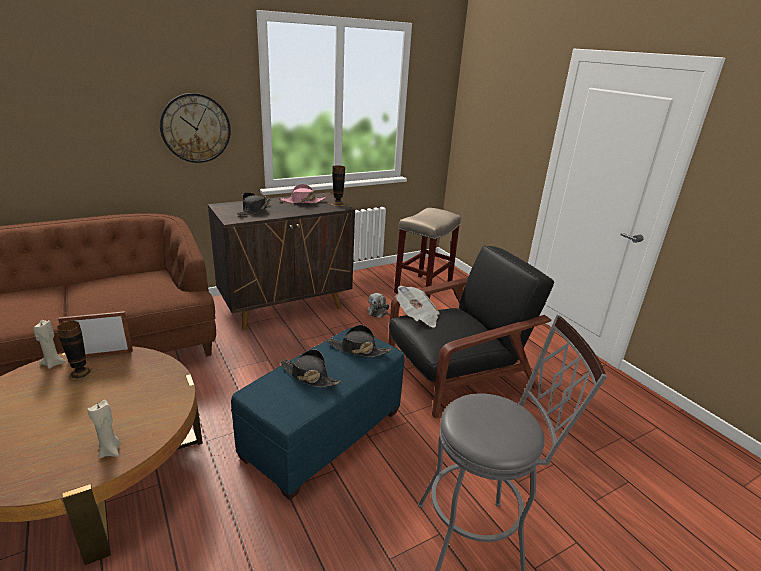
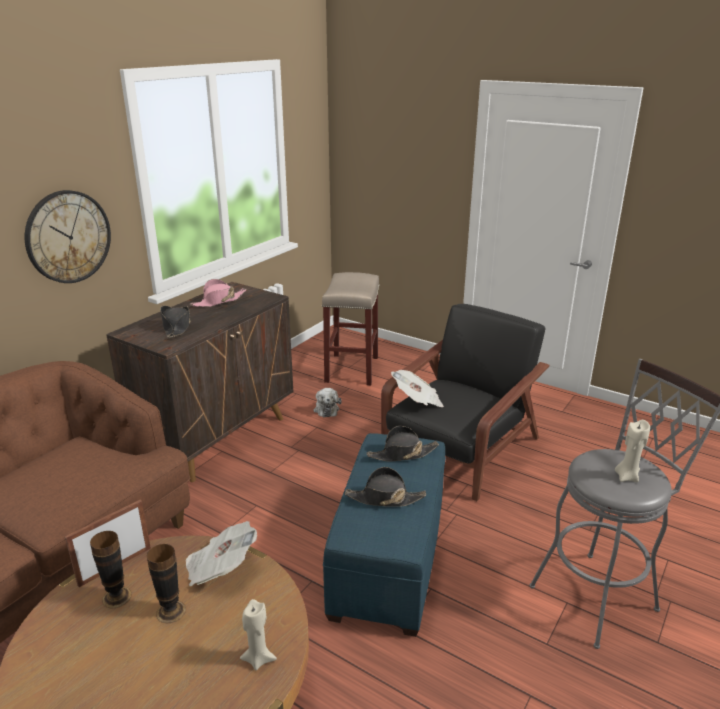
camera: 25 degrees left, 0 degrees up
(53, 363) = (64, 600): beige candle -> beige candle (627, 476)
(156, 381) = (220, 568): none -> newspaper
(338, 204) = (262, 294): vase -> vase (171, 611)

